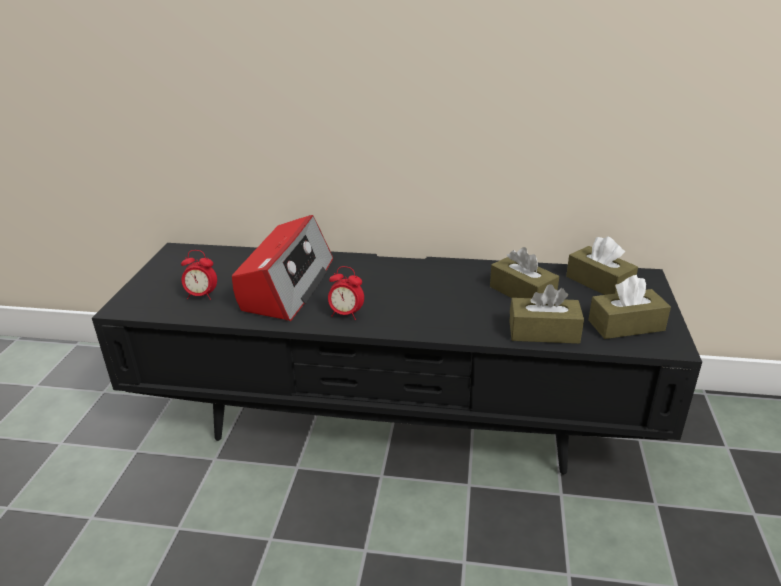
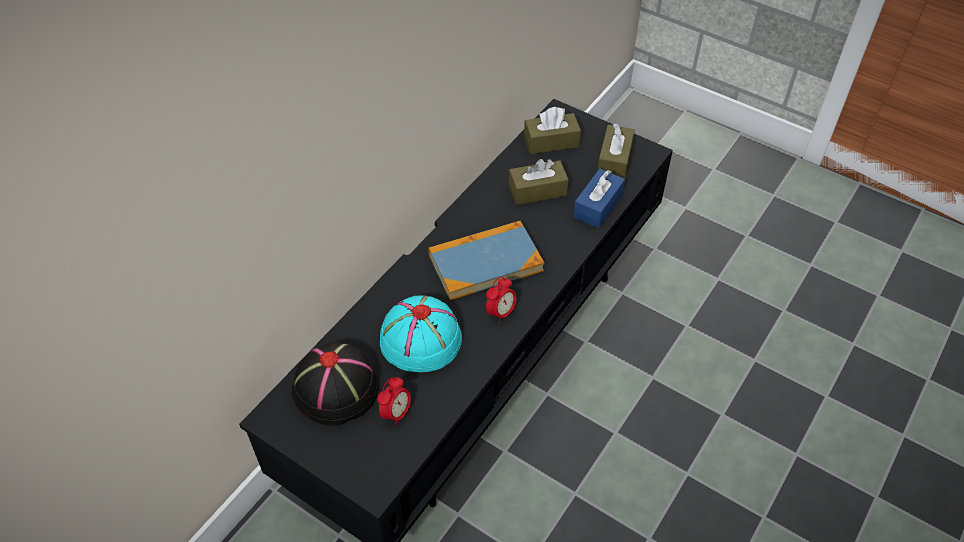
camera: 65 degrees left, 20 degrees up
(215, 266) = (336, 389): none -> black hat
(287, 285) = (420, 339): radio -> turquoise hat
(400, 291) = (485, 263): none -> book
(543, 332) = (598, 206): brown tissue box -> blue tissue box

